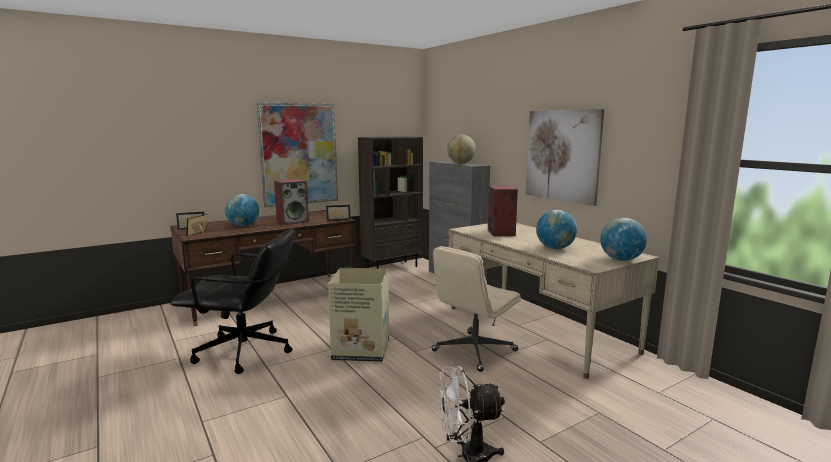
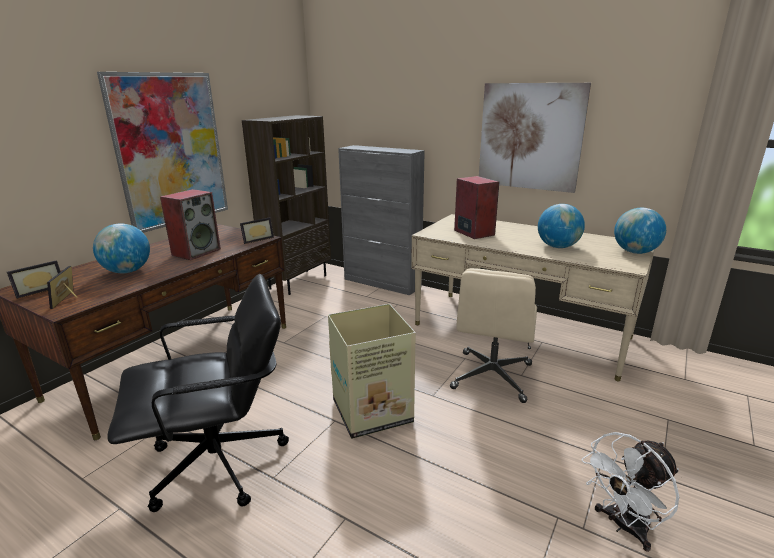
camera: 25 degrees left, 10 degrees up
(461, 163) = (384, 149): globe -> none

